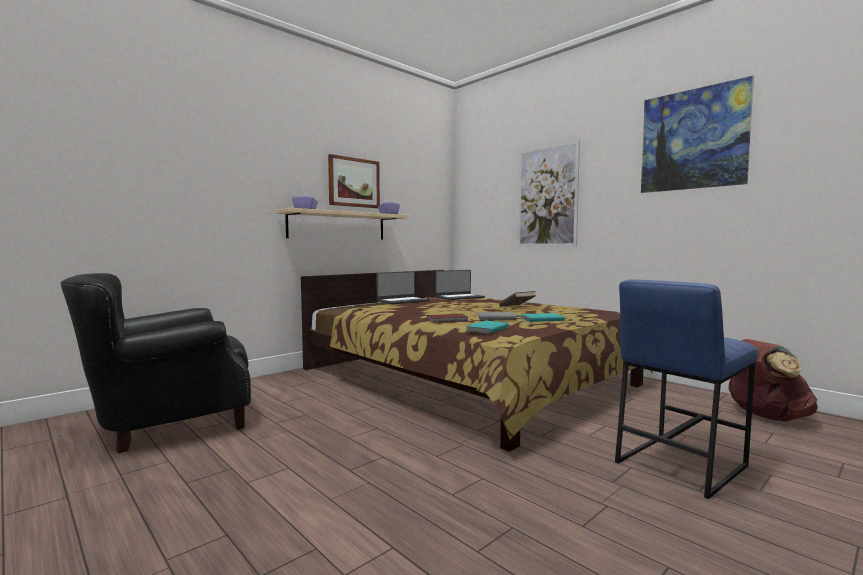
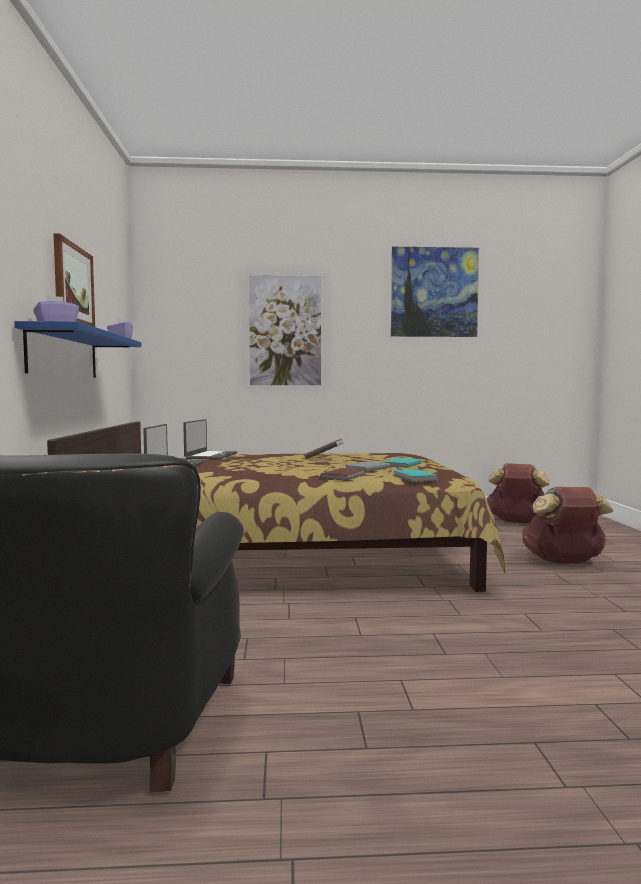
camera: 50 degrees left, 0 degrees up
(338, 226) = (64, 354): beige shelf -> blue shelf
(679, 464) = (563, 562): blue chair -> brown backpack

